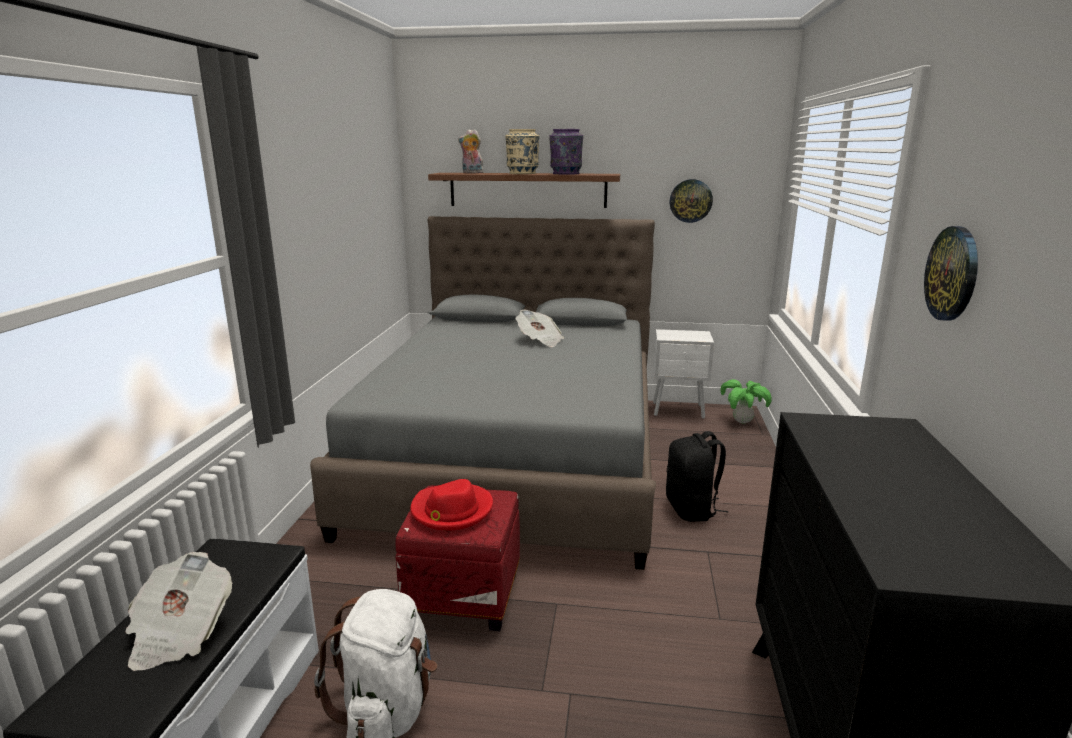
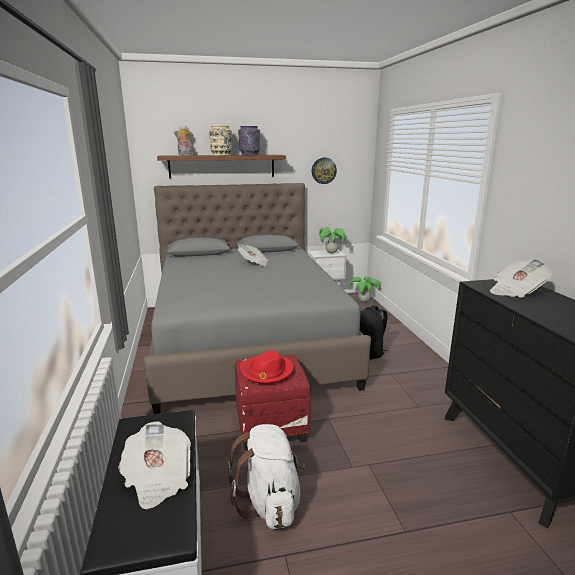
camera: 20 degrees left, 0 degrees up
(692, 336) = (331, 252): none -> potted plant
(868, 446) = (516, 292): none -> newspaper
(952, 274) = (537, 200): wall clock -> none

